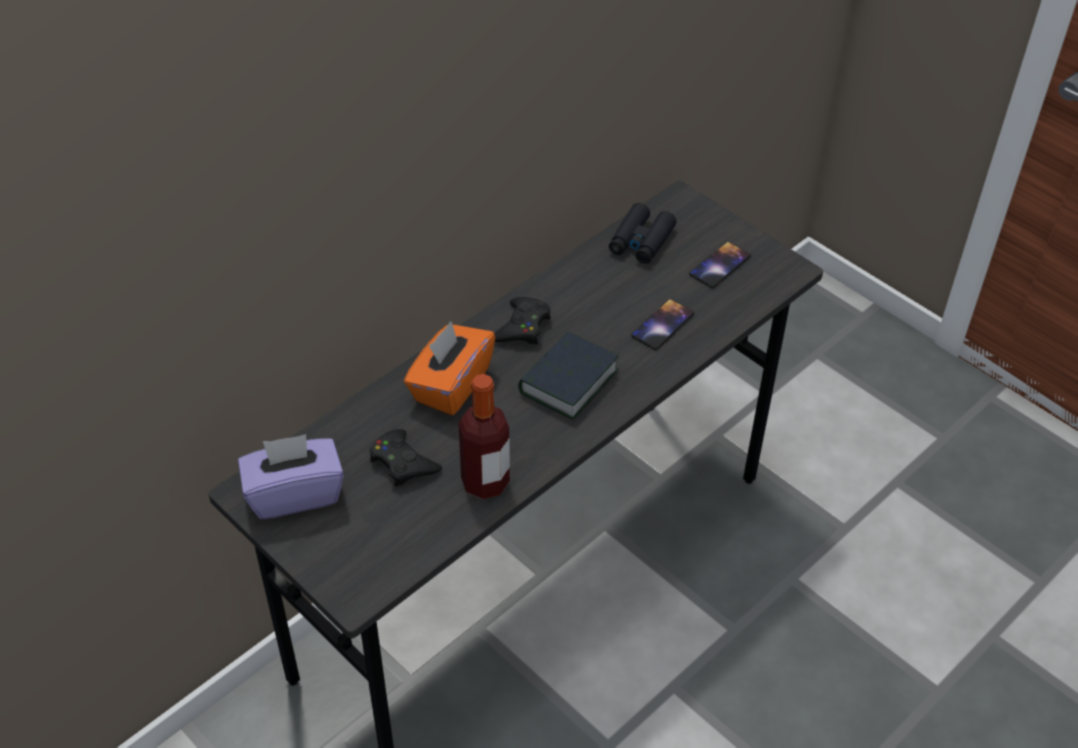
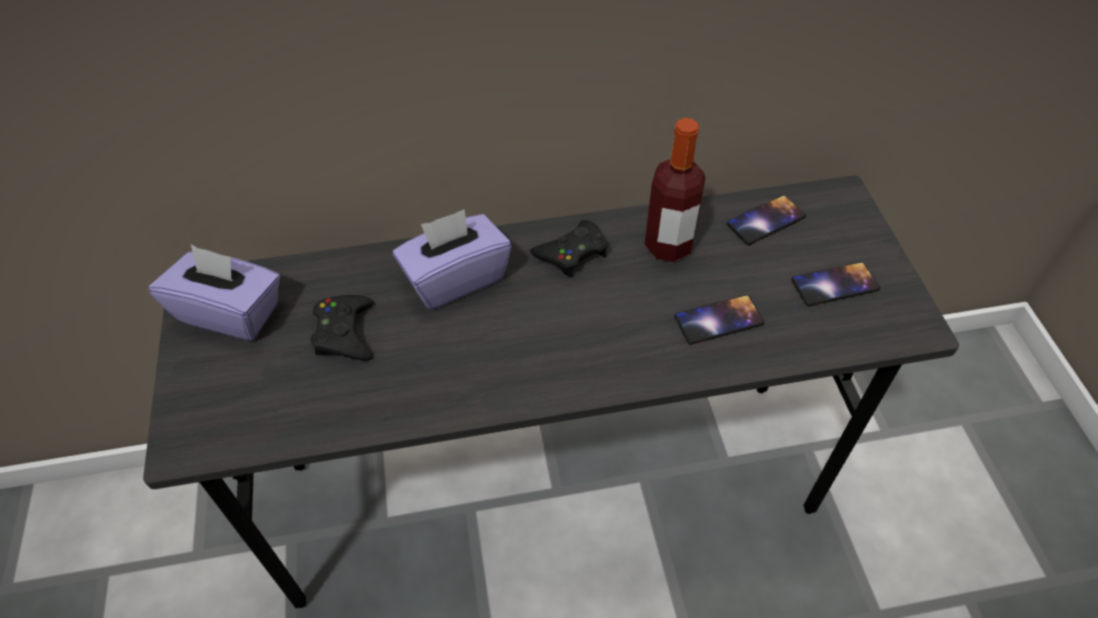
camera: 35 degrees right, 5 degrees up
(450, 385) = (455, 278): orange tissue box -> purple tissue box
(485, 482) = (399, 396): bottle -> bottle (668, 245)
(568, 382) = (569, 332): book -> none
(641, 241) = (765, 220): black binoculars -> phone

